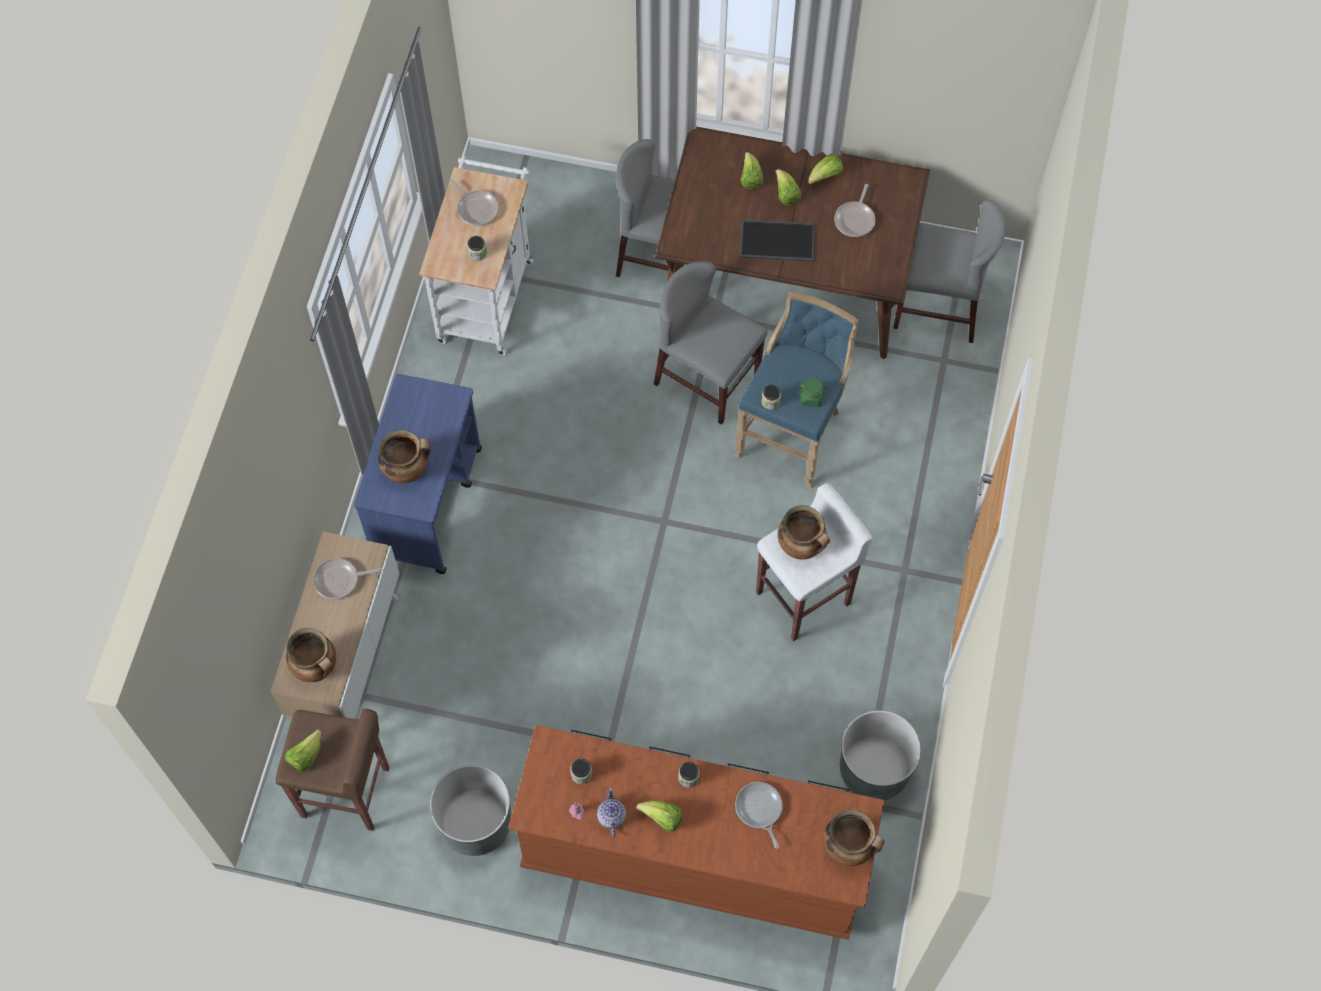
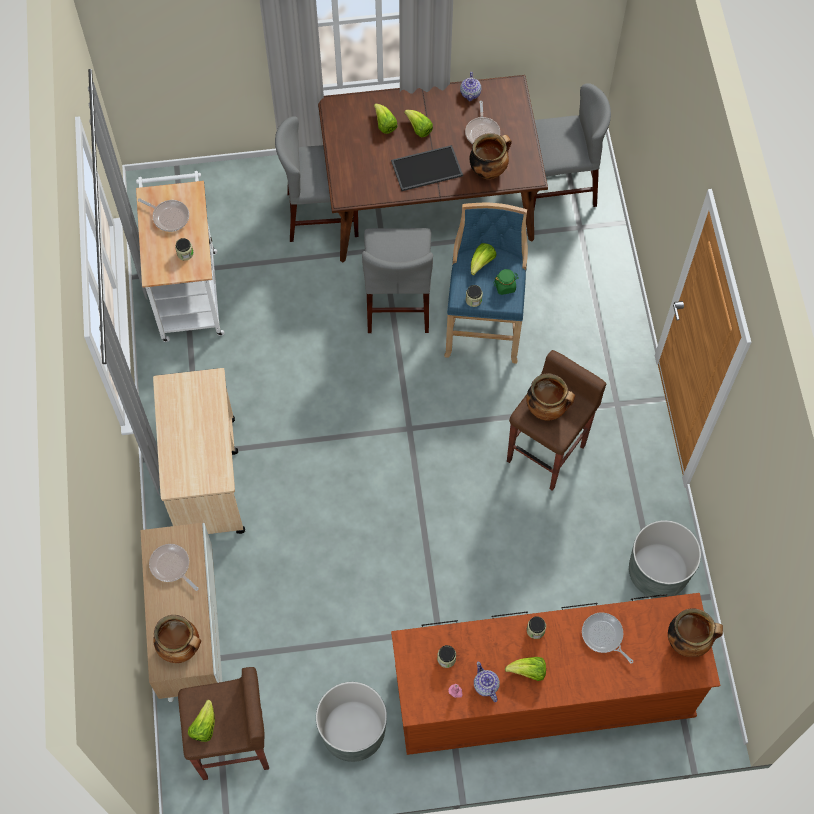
camera: 20 degrees left, 0 degrees up
(339, 580) = (171, 566): frying pan -> frying pan turned 75 degrees clockwise
(407, 470) = (195, 454): cooking pot -> cooking pot (488, 170)
(427, 502) = (206, 477): blue cart -> beige cart
(707, 379) = (398, 302): grey chair -> grey chair turned 105 degrees counterclockwise
(805, 598) = (547, 453): white stool -> brown stool
(825, 176) = (444, 105): lettuce -> lettuce (481, 263)
(859, 172) = (470, 93): none -> teapot

